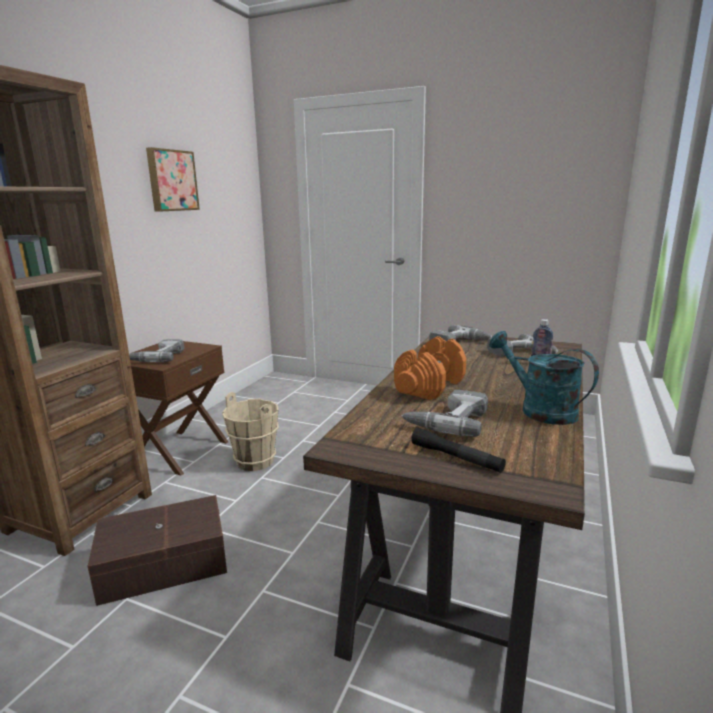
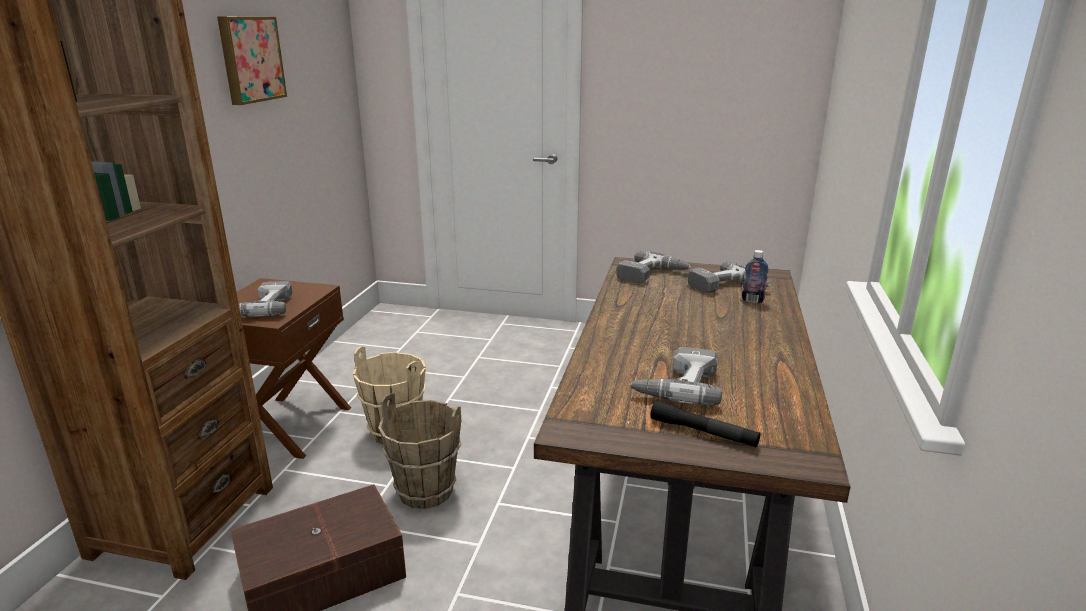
camera: 10 degrees left, 5 degrees up
(263, 507) = (425, 491): none -> brown bucket
(430, 386) = (640, 339): orange dumbbell -> none
(539, 409) = (770, 364): turquoise watering can -> none

